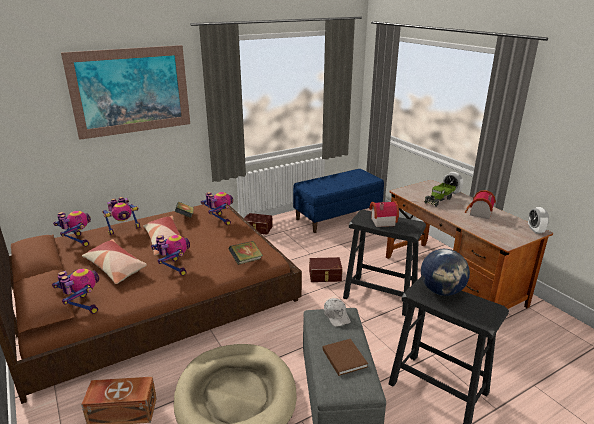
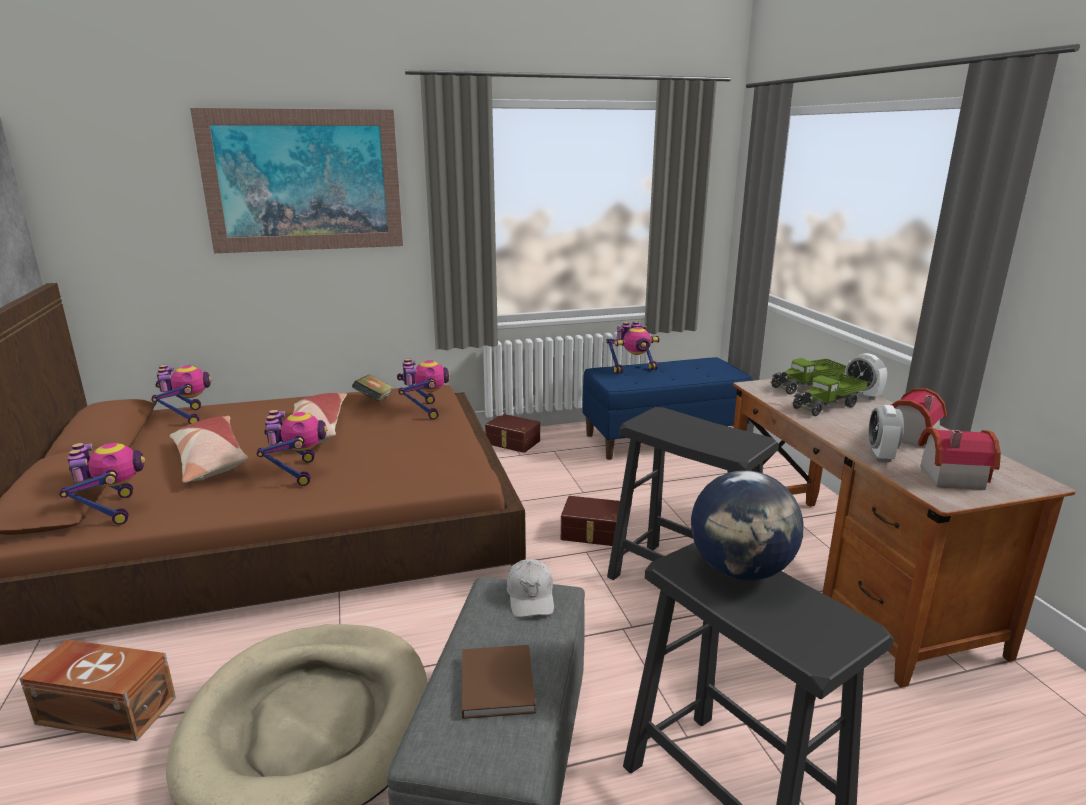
camera: 15 degrees right, 5 degrees down
(124, 229) = (268, 408): toy robot -> toy robot (633, 369)
(246, 260) = (424, 476): book -> none
(381, 221) = (686, 429): toy house -> toy house (948, 476)
(425, 189) = (807, 387): none -> toy truck
(535, 230) = (1030, 480): alarm clock -> alarm clock (880, 455)

